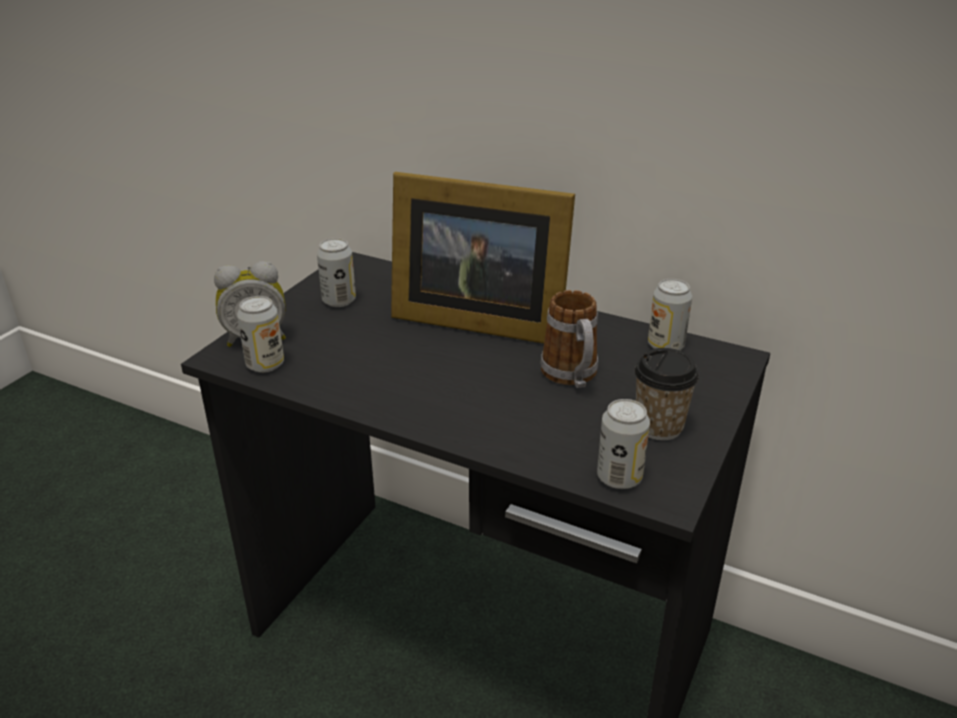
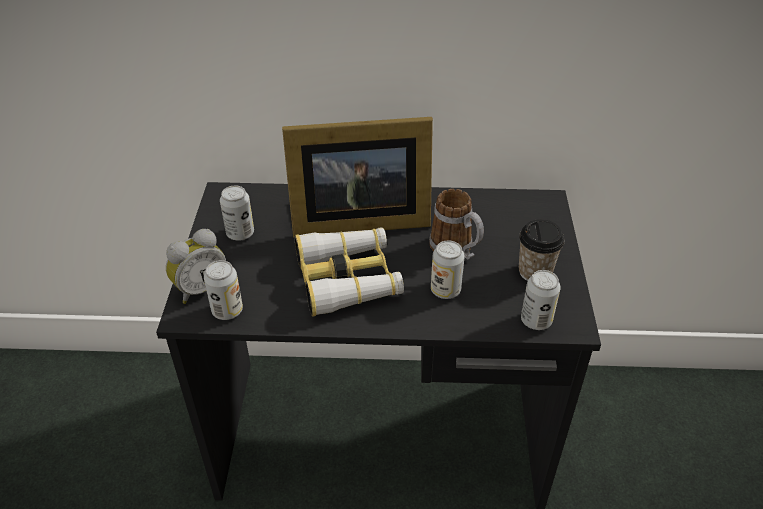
camera: 25 degrees left, 10 degrees up
(419, 371) = (348, 279): none -> binoculars
(665, 345) = (499, 204): can -> can (445, 290)

